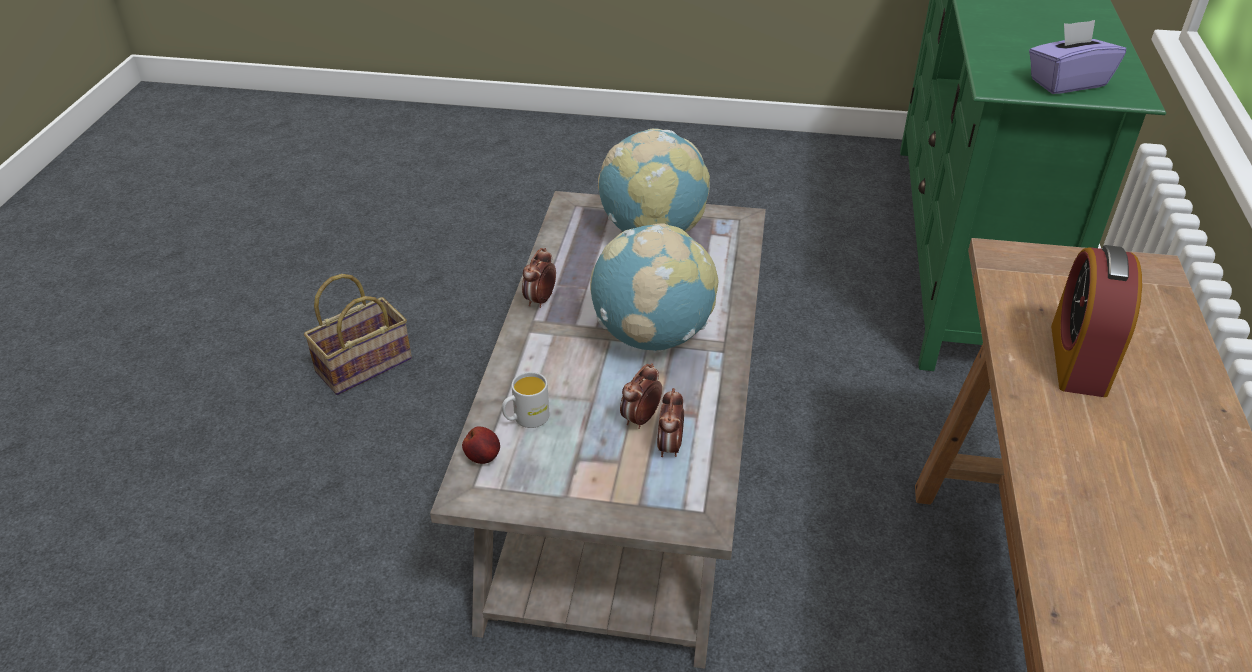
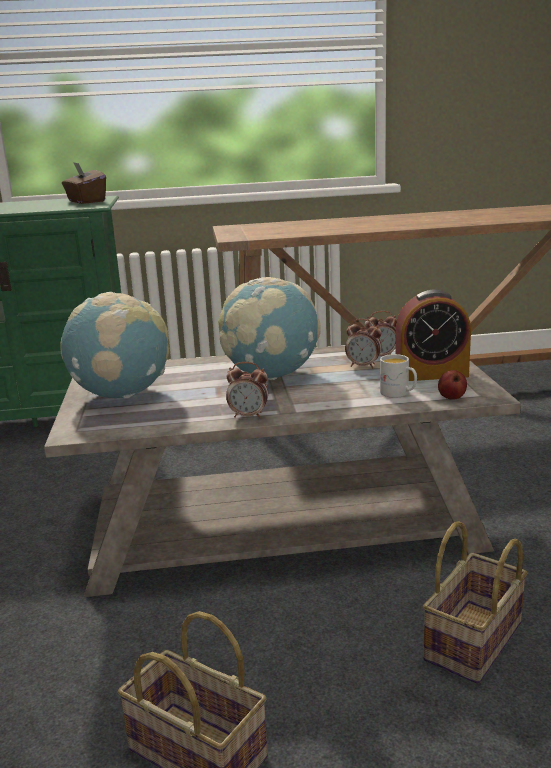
camera: 105 degrees left, 20 degrees down
(353, 548) = (474, 644): none -> basket
(1067, 82) = (86, 201): purple tissue box -> brown tissue box
(1078, 359) = (313, 228): alarm clock -> alarm clock (431, 374)

